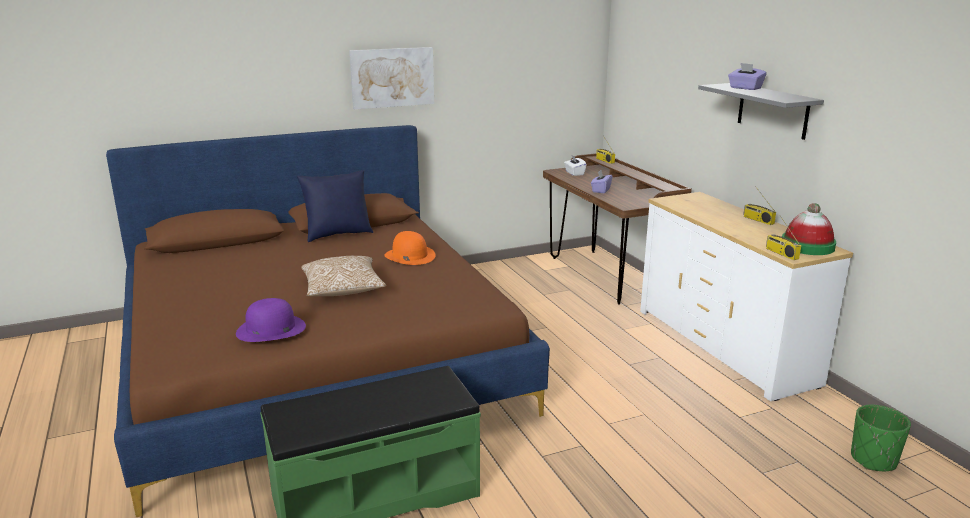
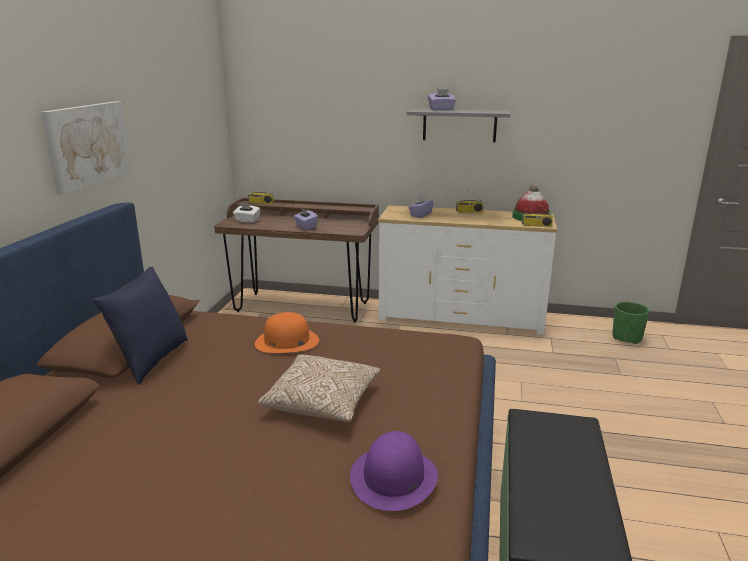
camera: 55 degrees left, 0 degrees up
(696, 207) = (420, 215): none -> purple tissue box

